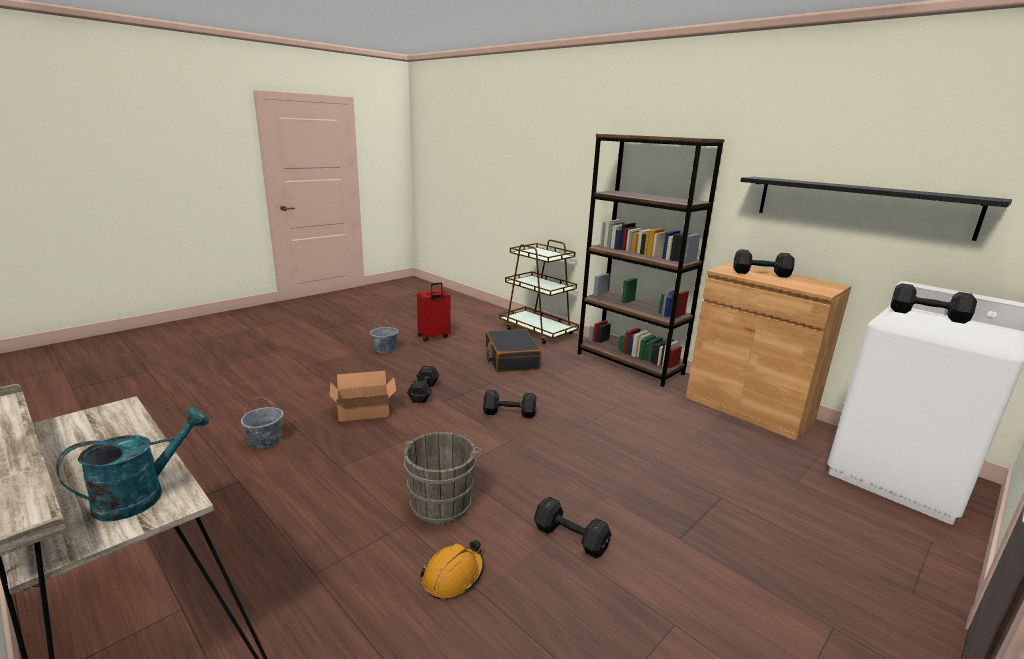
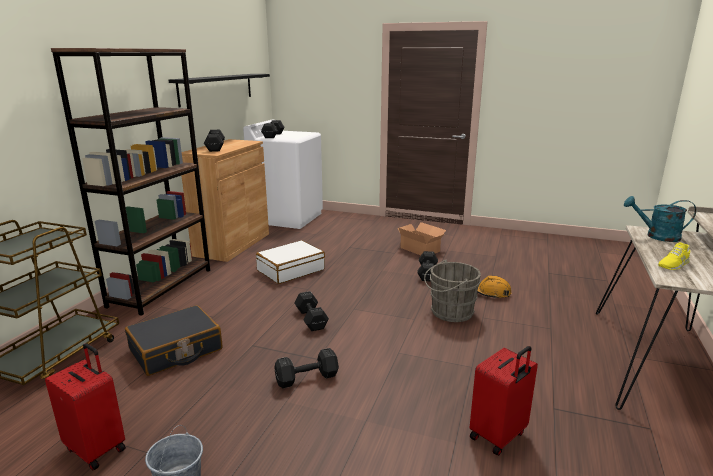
camera: 115 degrees left, 0 degrees up
(112, 435) = (673, 264): none -> yellow shoe
(265, 440) = (499, 436): grey bucket -> red suitcase
(365, 412) = (382, 397): cardboard box -> cardboard box (420, 249)
(642, 428) = (290, 270): none -> white suitcase

